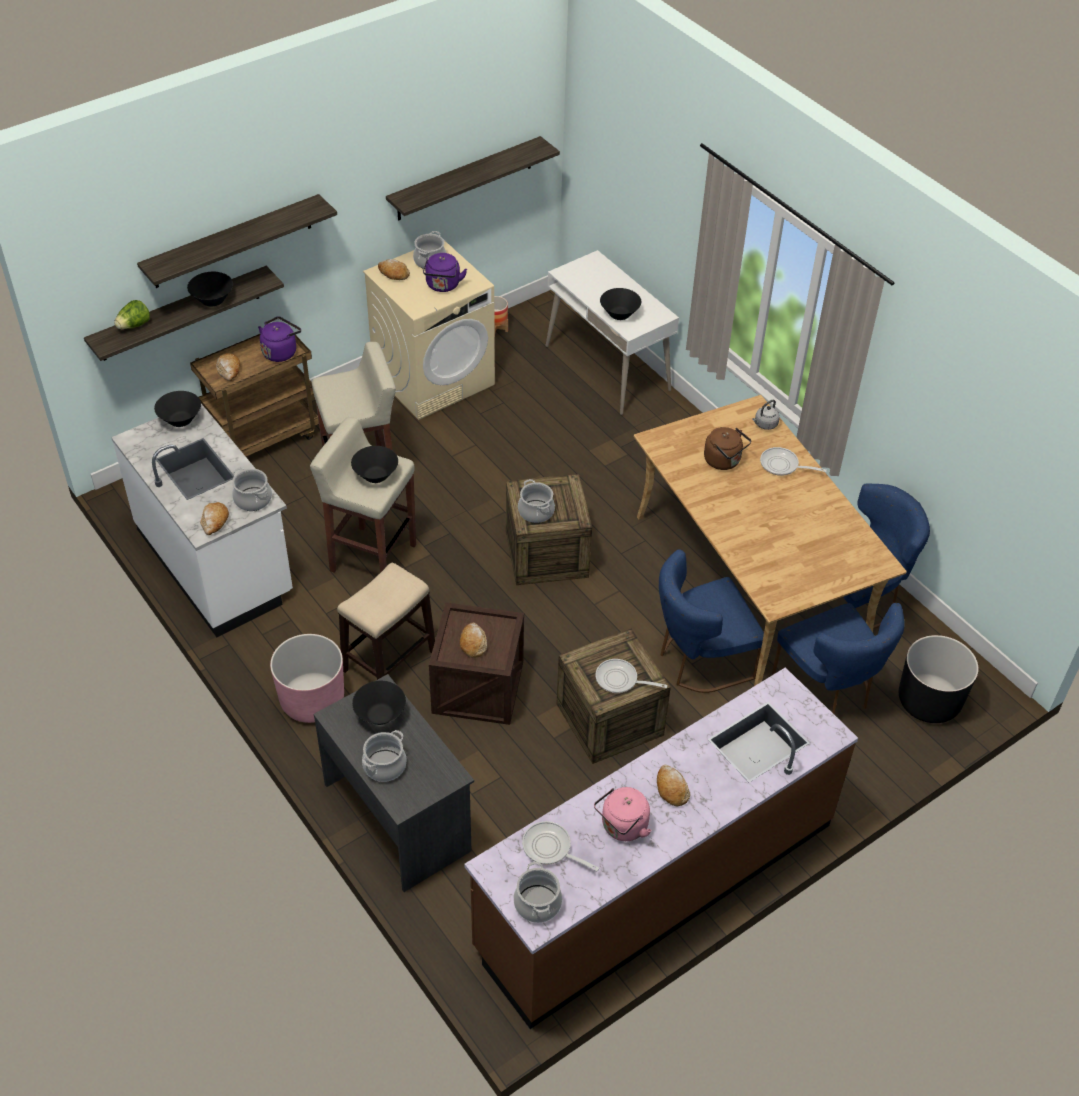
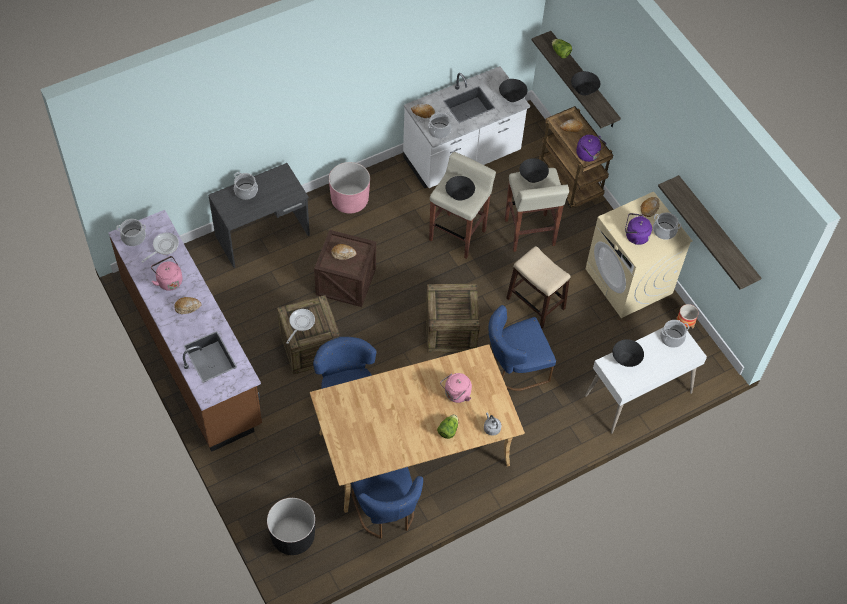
camera: 95 degrees right, 10 degrees up
(232, 242) = (613, 85): shelf -> none
(380, 715) = (280, 191): black bowl -> black bowl (532, 177)
(389, 660) = (373, 239): stool -> stool (536, 304)
(536, 511) = (446, 297): cooking pot -> cooking pot (672, 338)
(724, 461) = (456, 394): brown kettle -> pink kettle
(782, 465) = (448, 430): frying pan -> lettuce
(829, 690) = (311, 476): blue chair -> blue chair (514, 368)

